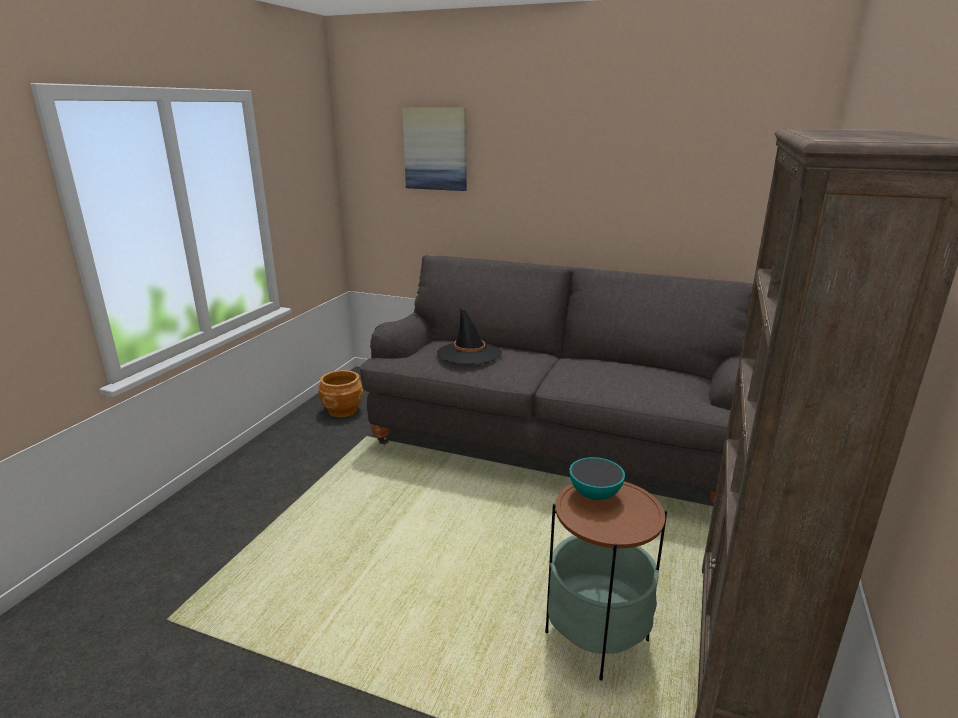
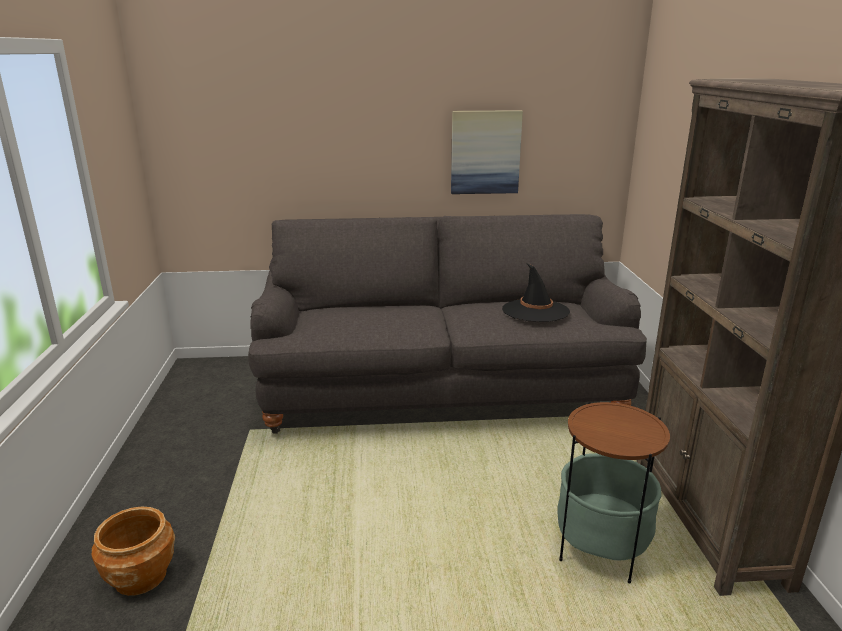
camera: 25 degrees left, 0 degrees up
(343, 410) = (200, 409): brown planter -> brown planter (141, 576)
(435, 149) = (265, 104): picture -> picture (485, 152)
(469, 353) = (363, 317): black hat -> black hat (535, 311)
(595, 494) = (597, 419): bowl -> none

